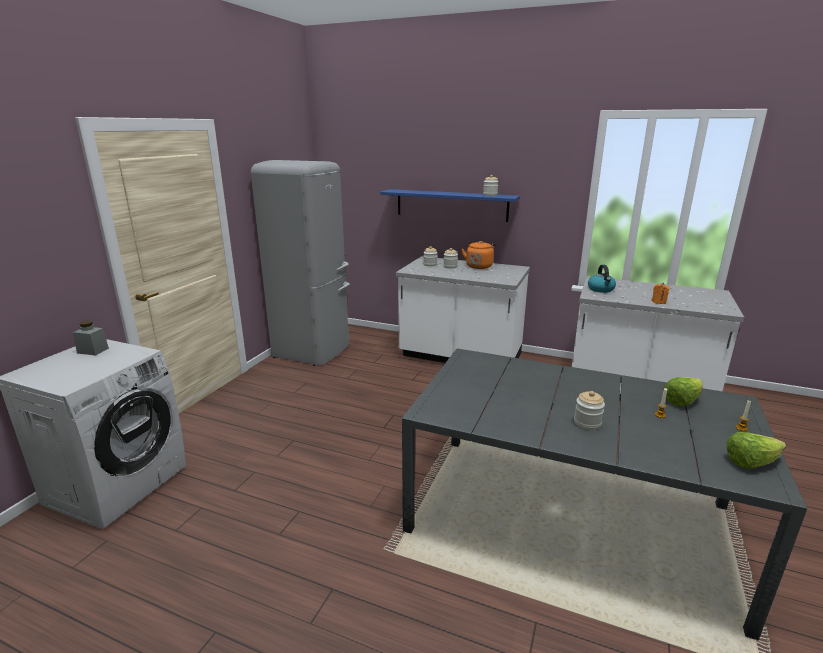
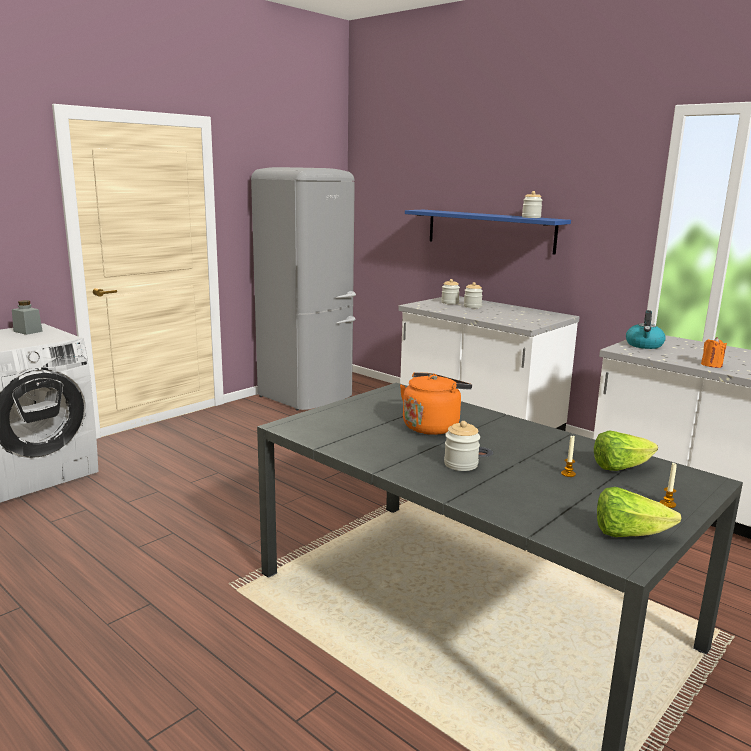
camera: 20 degrees right, 5 degrees down
(479, 266) = (510, 309): orange kettle -> orange kettle (432, 426)

